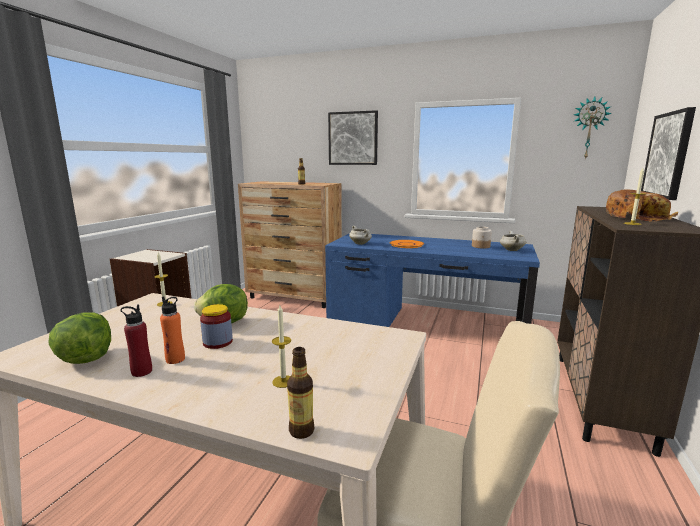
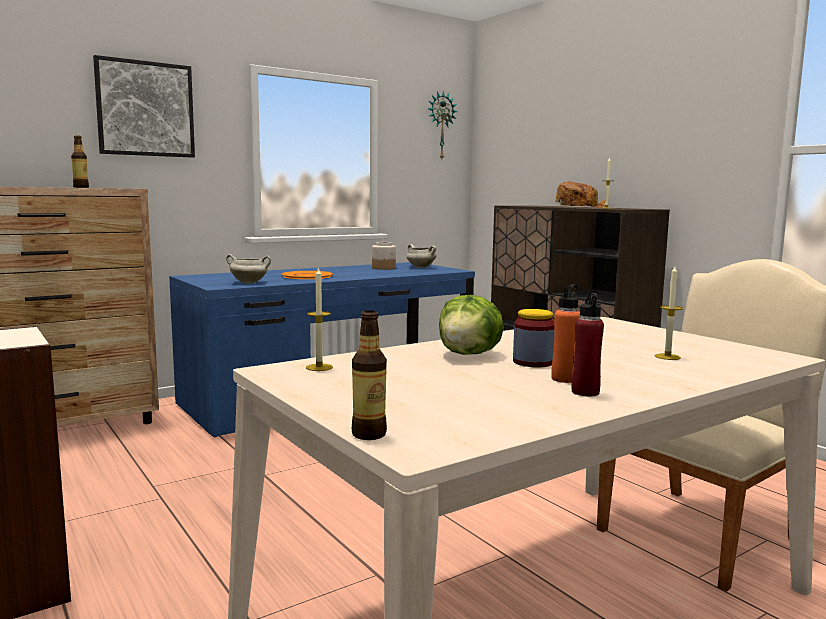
camera: 55 degrees left, 5 degrees down
(85, 359) = (503, 412): lettuce -> none
(301, 431) = (764, 363): bottle -> bottle (369, 434)
(668, 155) = (553, 154): picture -> none

